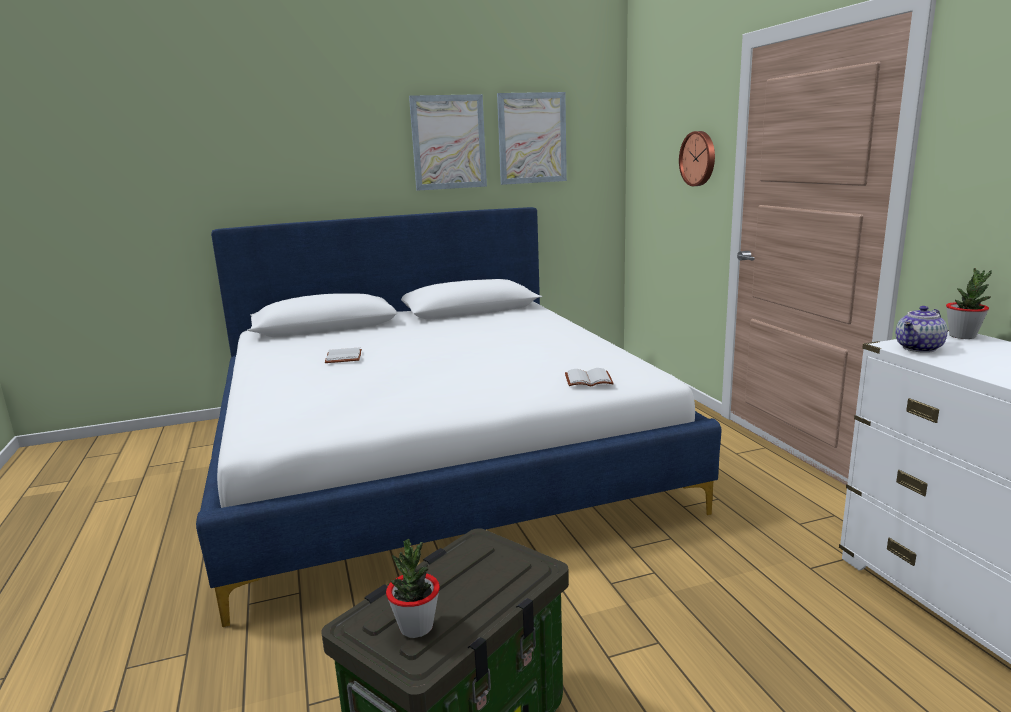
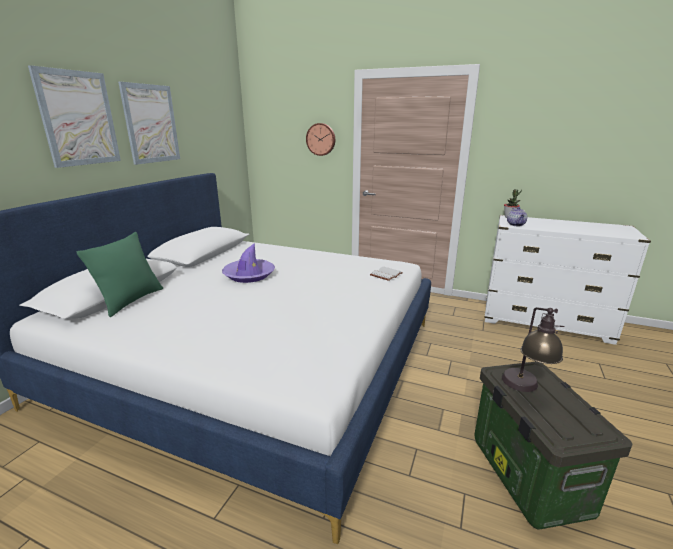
camera: 50 degrees left, 5 degrees up
(322, 334) = (131, 300): none -> green pillow
(342, 357) = (209, 310): white book -> none
(416, 627) = (576, 421): potted plant -> none
(447, 339) = (249, 275): none -> purple hat
(454, 569) = (525, 389): none -> table lamp
(532, 138) = (200, 122): picture -> picture (78, 118)

